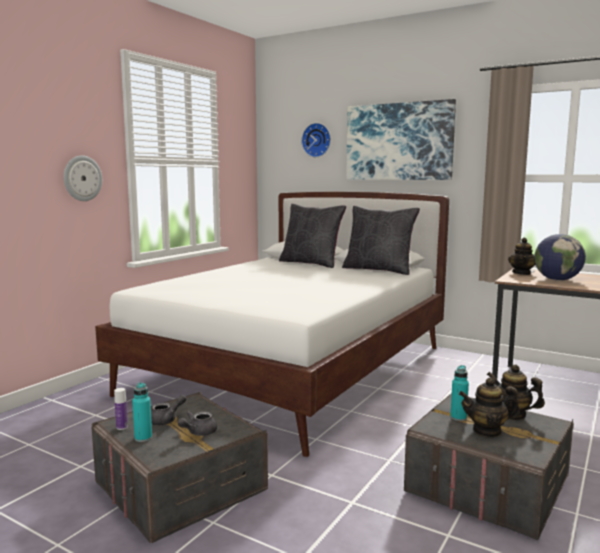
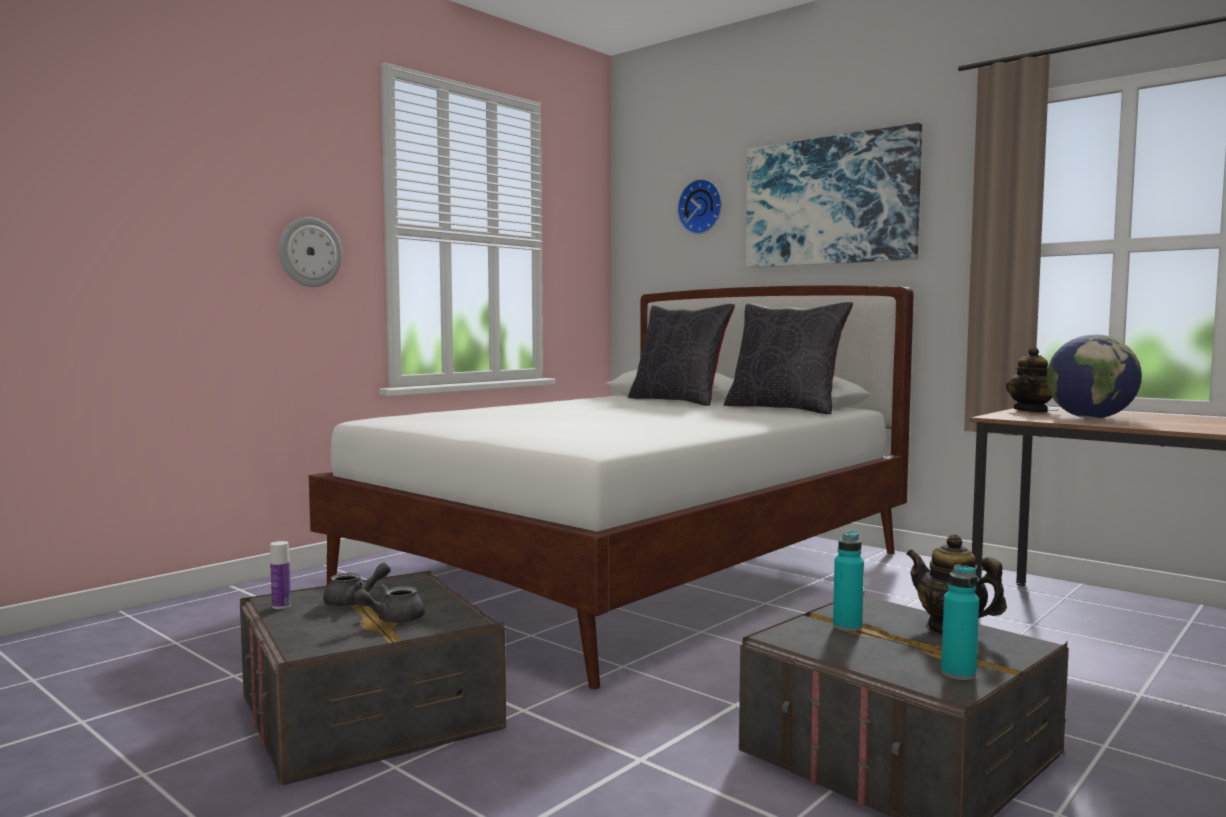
camera: 10 degrees right, 5 degrees down
(143, 438) = (303, 620): turquoise bottle -> turquoise bottle (958, 674)
(487, 431) = (890, 647): teapot -> none

